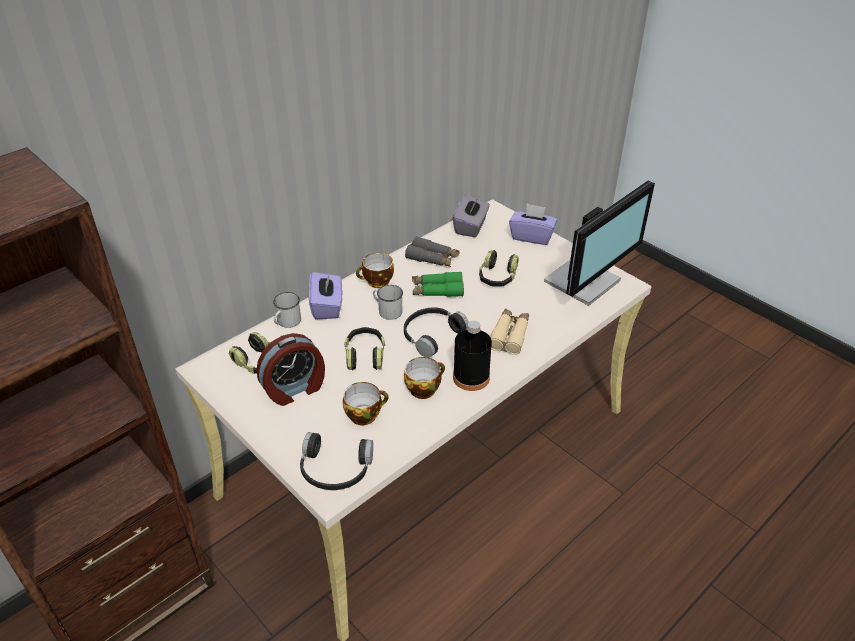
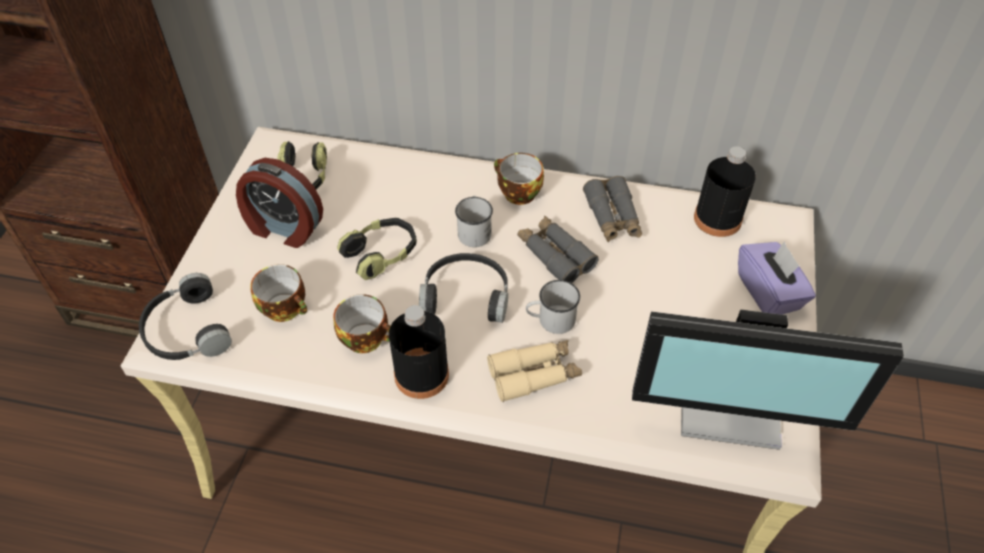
camera: 55 degrees right, 10 degrees up
(286, 322) = (381, 161): white mug -> white mug (551, 320)
(327, 307) = (435, 177): purple tissue box -> none
(437, 290) = (555, 255): green binoculars -> grey binoculars
(471, 227) = (717, 219): grey tissue box -> black bottle
(497, 277) = (640, 301): headphones -> none

